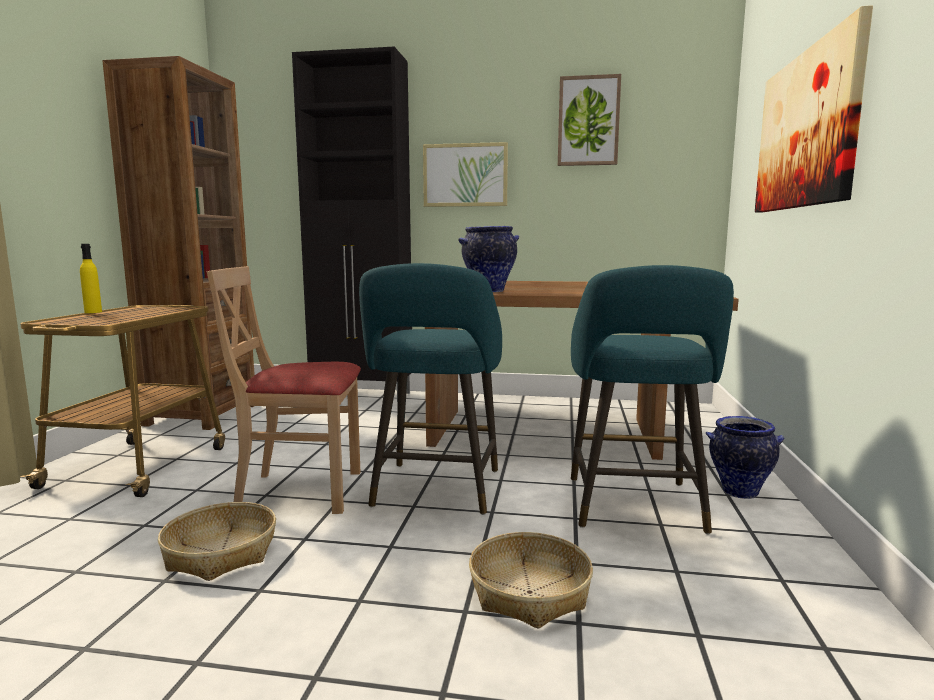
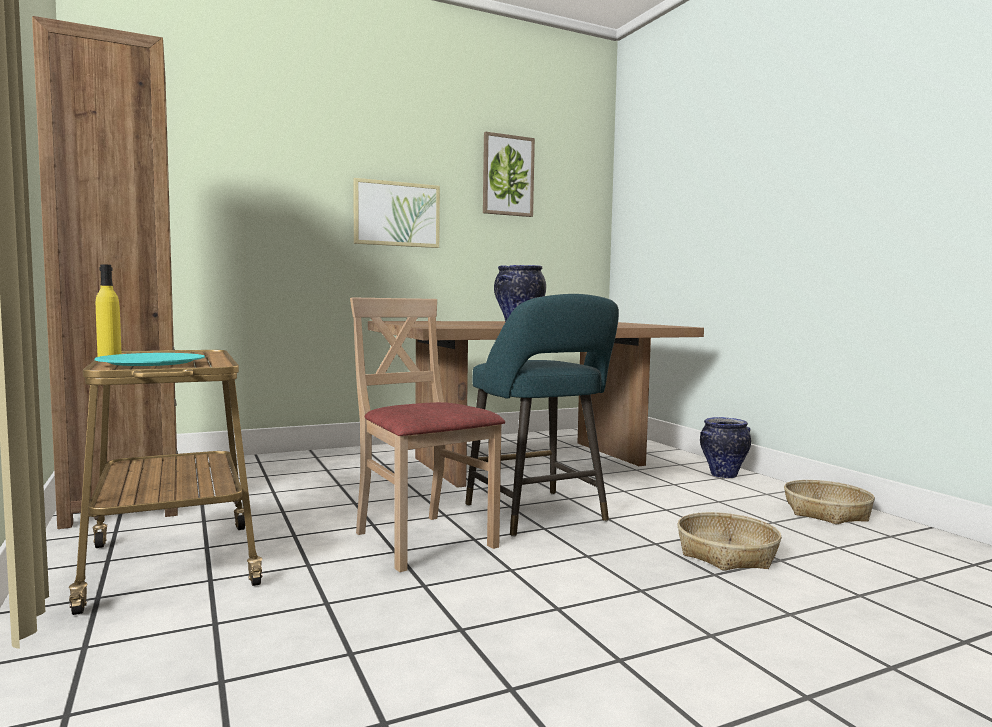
camera: 35 degrees left, 5 degrees down
(86, 318) = (151, 362): none -> turquoise plate
(220, 553) = (463, 598): basket -> basket (826, 512)
(301, 491) = (423, 540): beige chair -> beige chair turned 90 degrees clockwise
(363, 396) = (294, 458): black cabinet -> none
(635, 508) = (688, 496): turquoise stool -> none
(806, 130) = (729, 206): picture -> none

